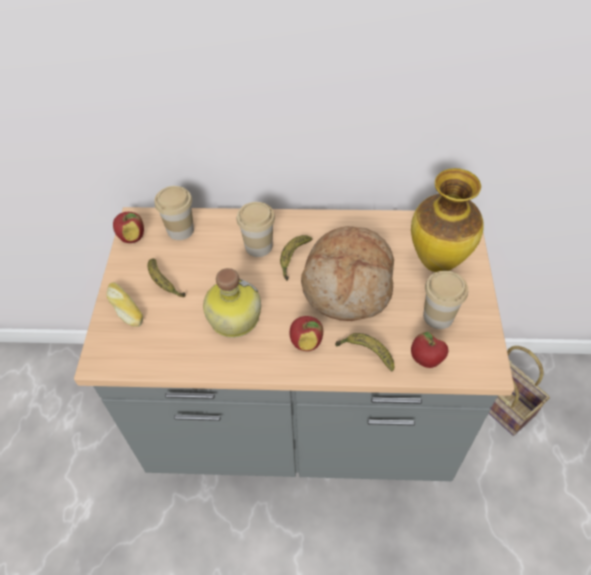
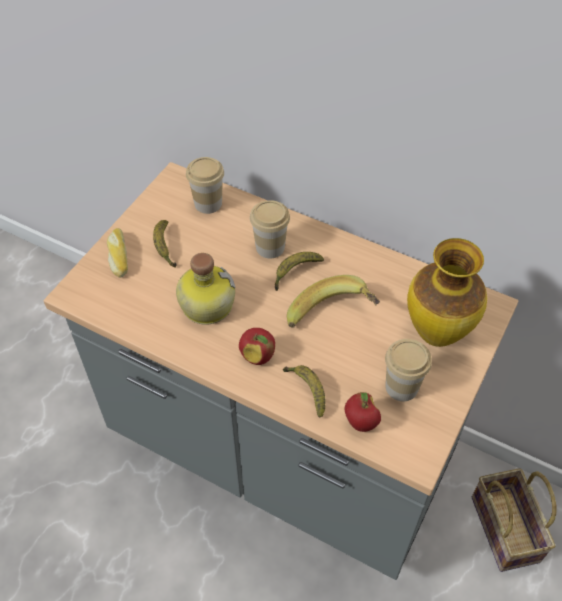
camera: 25 degrees right, 0 degrees up
(132, 237) = (161, 194): apple -> none
(348, 284) = (333, 318): bread -> banana

